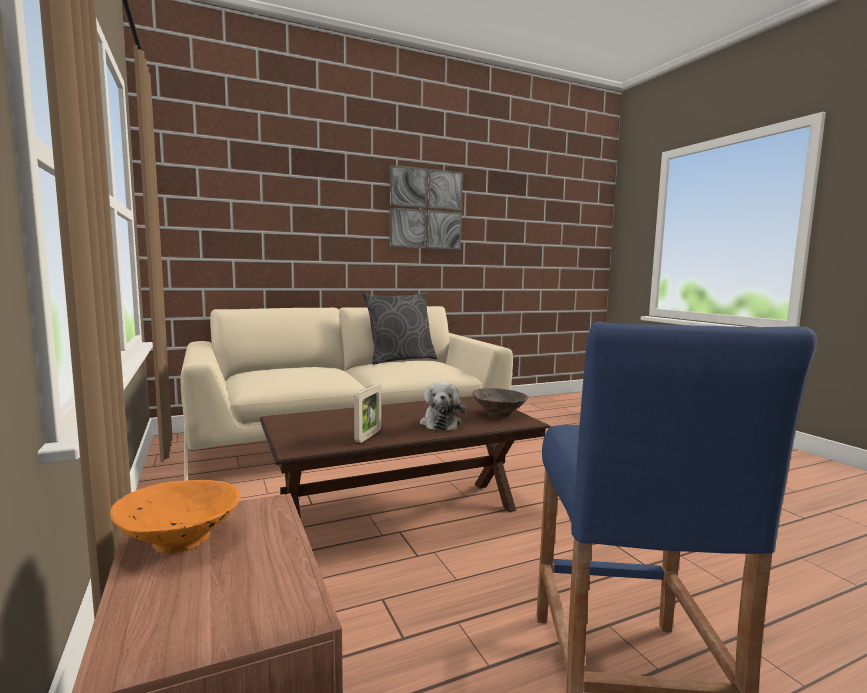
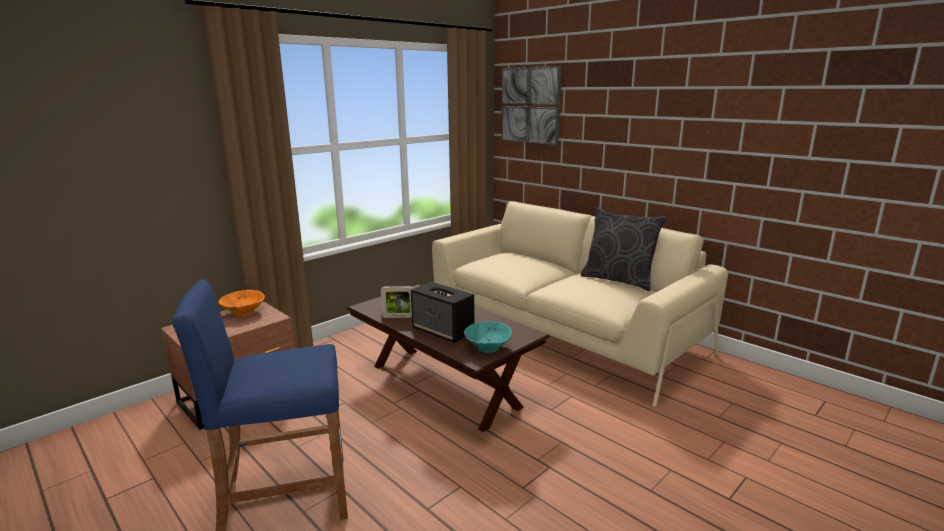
camera: 70 degrees right, 10 degrees up
(425, 209) = (718, 114): picture -> picture (530, 105)
(441, 423) = (443, 331): plush toy -> speaker
(498, 414) = (487, 347): brown bowl -> turquoise bowl

